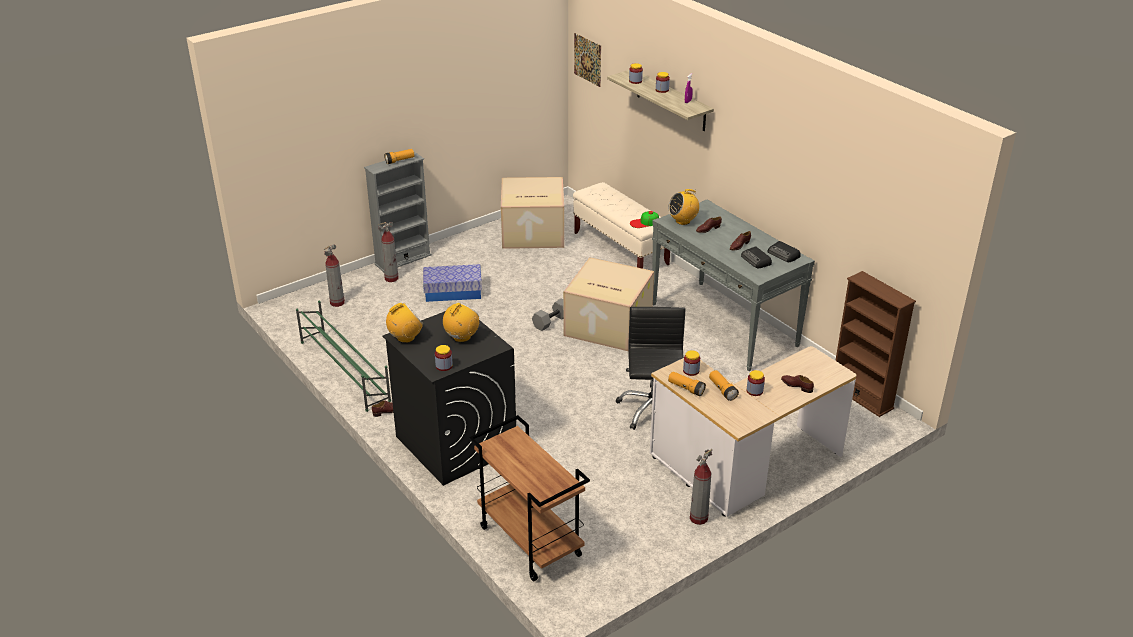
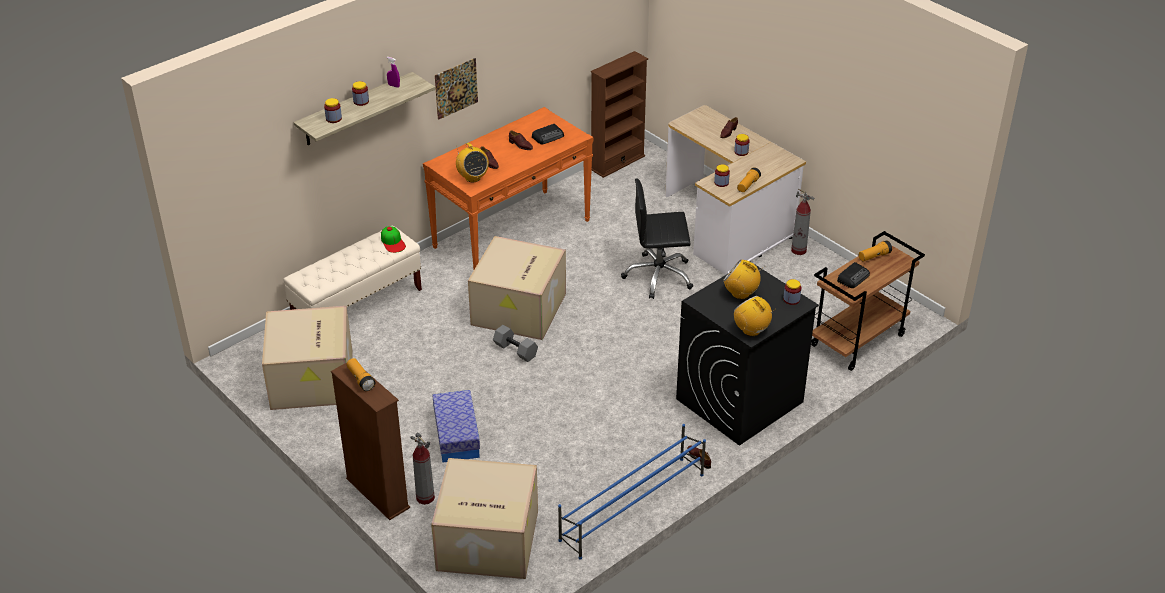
camera: 95 degrees left, 5 degrees up
(337, 302) = (486, 541): fire extinguisher -> cardboard box
(344, 370) = (631, 507): green shoe rack -> blue shoe rack
(403, 259) = (377, 493): grey bookcase -> brown bookcase
(587, 59) = (216, 170): picture -> picture (456, 88)
(722, 390) = (744, 167): flashlight -> flashlight (874, 256)
(724, 325) = (512, 233): grey console table -> orange console table
(783, 255) = (536, 122): radio -> radio (853, 277)

